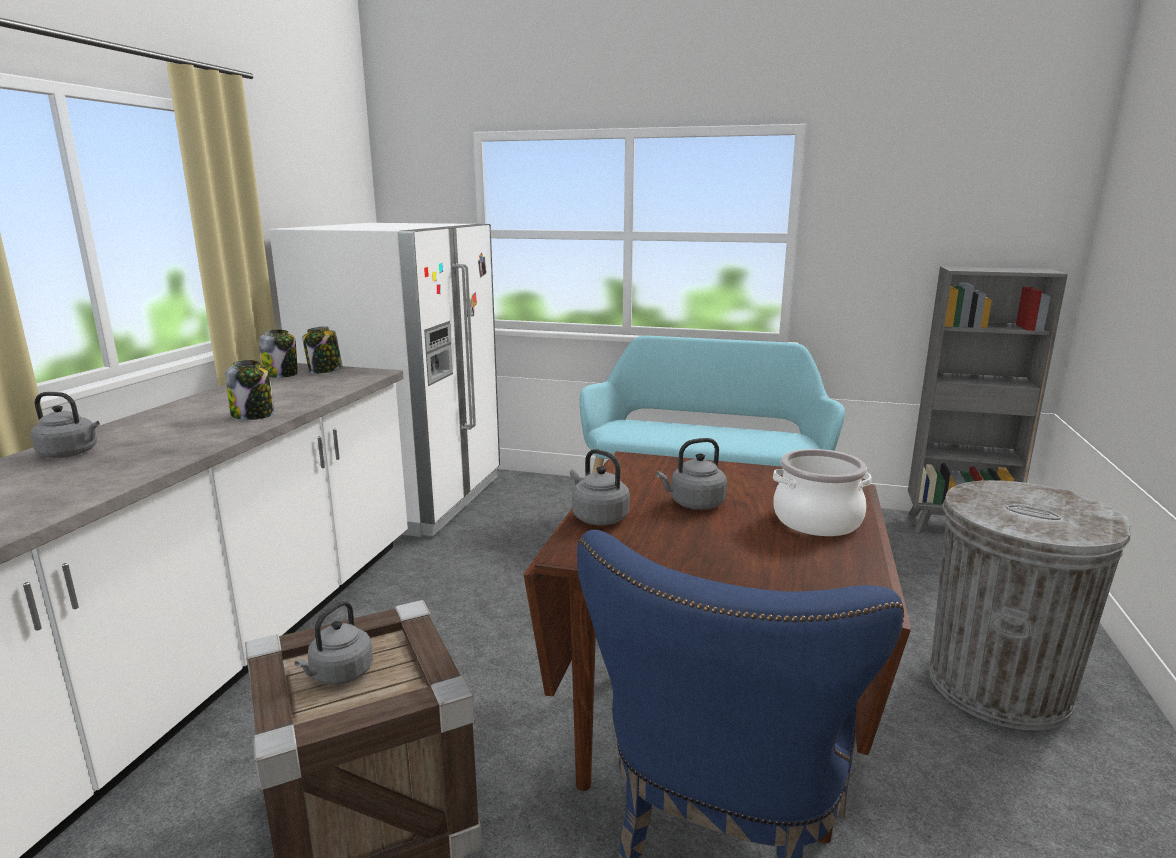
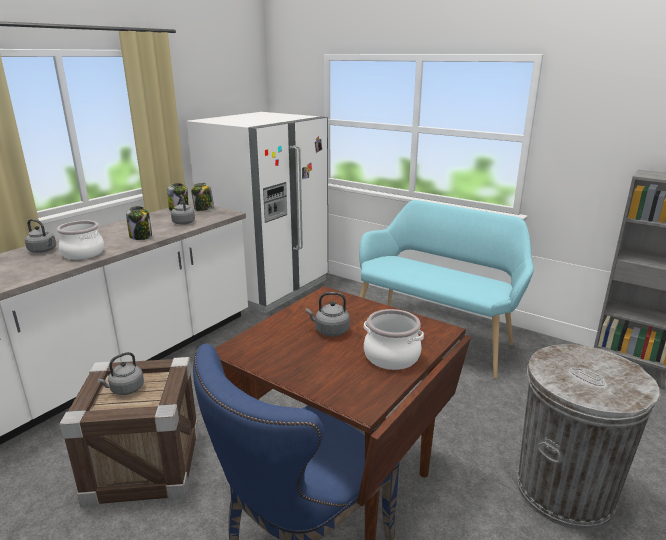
camera: 20 degrees right, 5 degrees up
(164, 448) = (83, 253): none -> cooking pot
(597, 517) = (266, 330): grey kettle -> grey kettle (183, 222)

